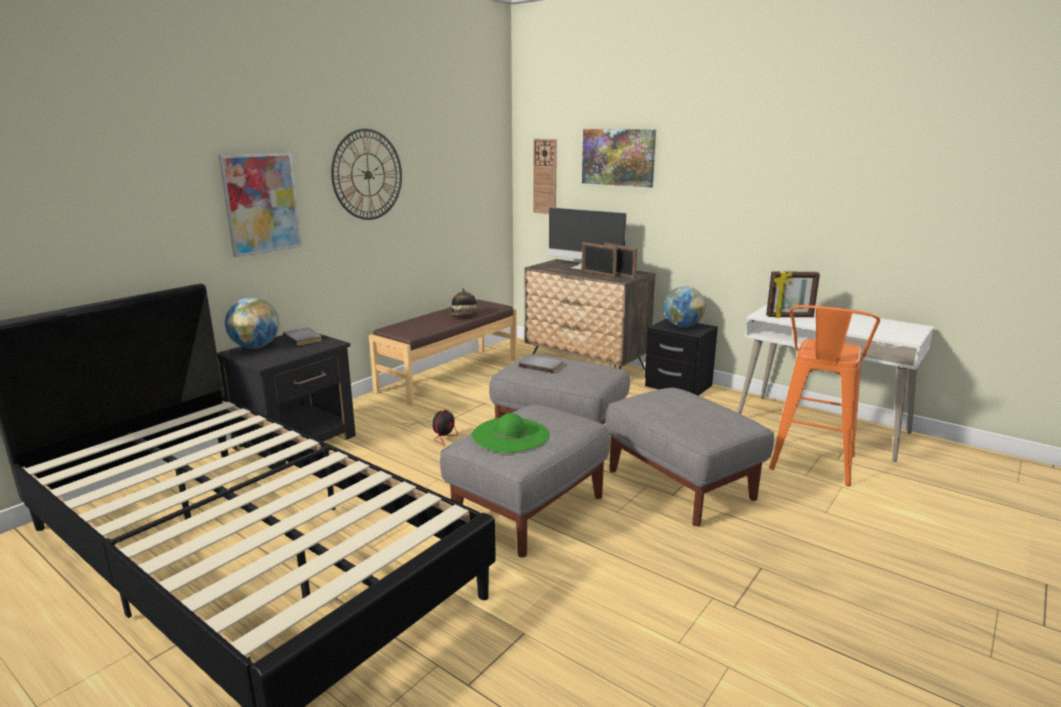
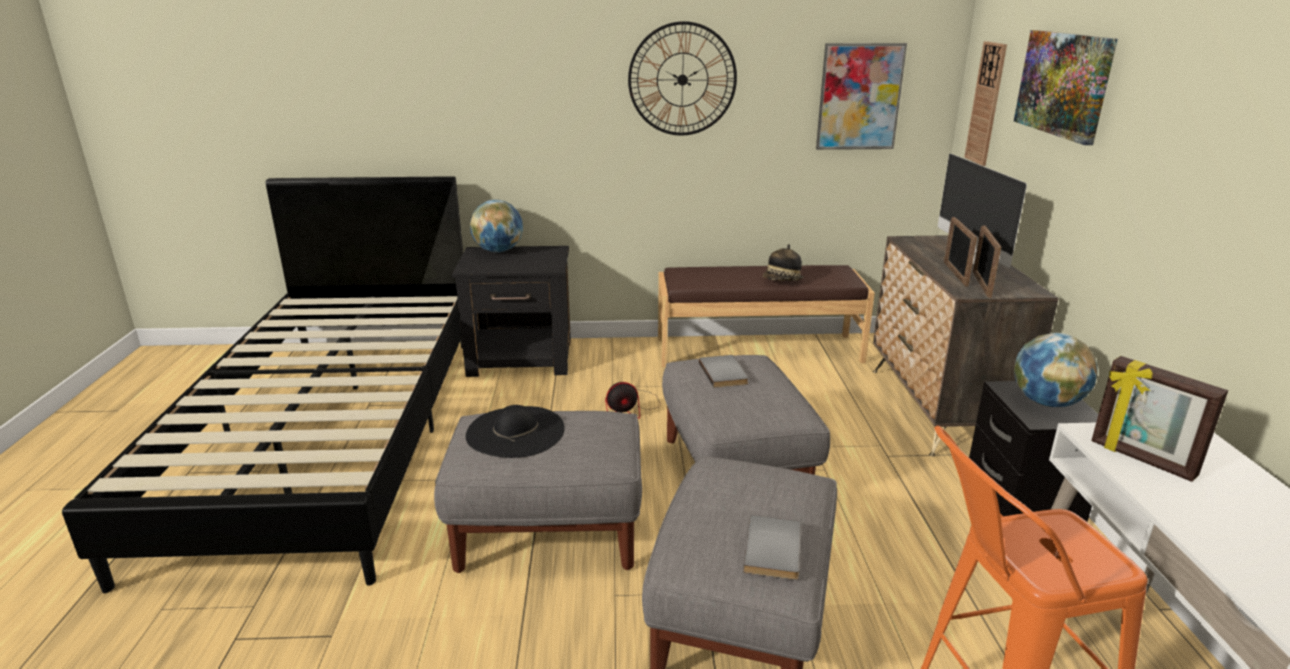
camera: 50 degrees right, 5 degrees up
(261, 203) = (535, 103): picture -> picture (859, 97)
(304, 338) = (546, 255): grey book -> grey book (776, 550)
(510, 435) = (515, 431): green hat -> black hat

